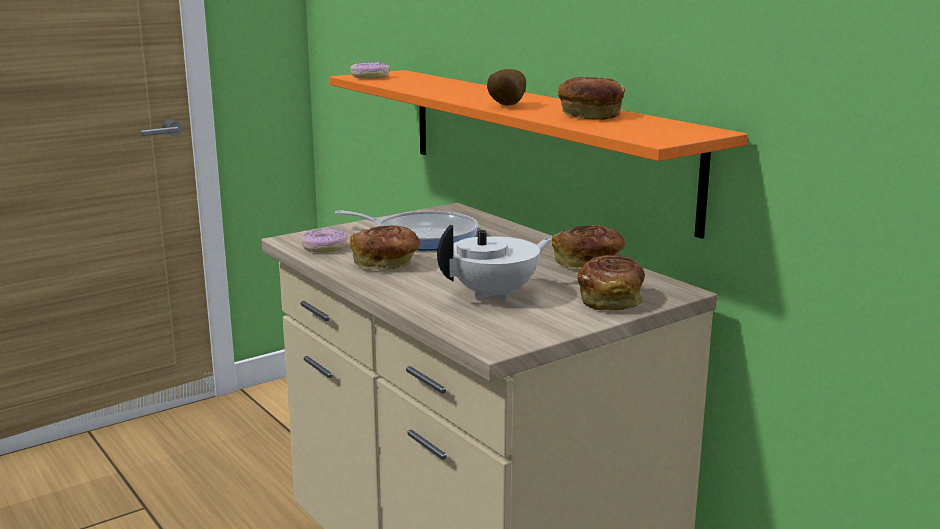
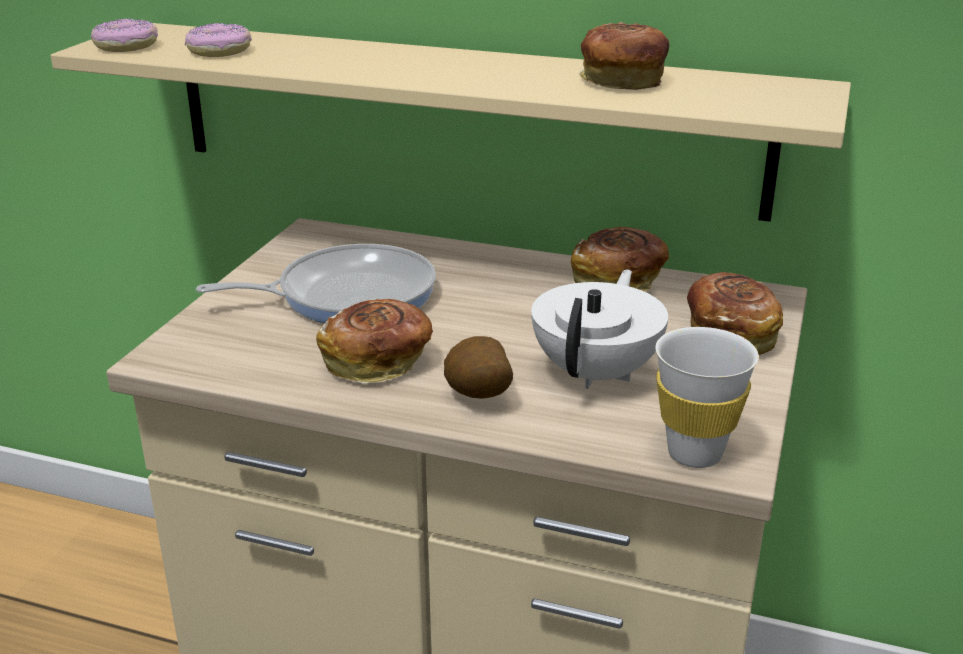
camera: 35 degrees left, 10 degrees up
(324, 248) = (239, 359): donut -> donut (219, 51)
(482, 336) = (694, 454): none -> white cup
(504, 106) = (474, 81): potato -> potato (477, 398)
(540, 142) = (460, 117): orange shelf -> beige shelf

